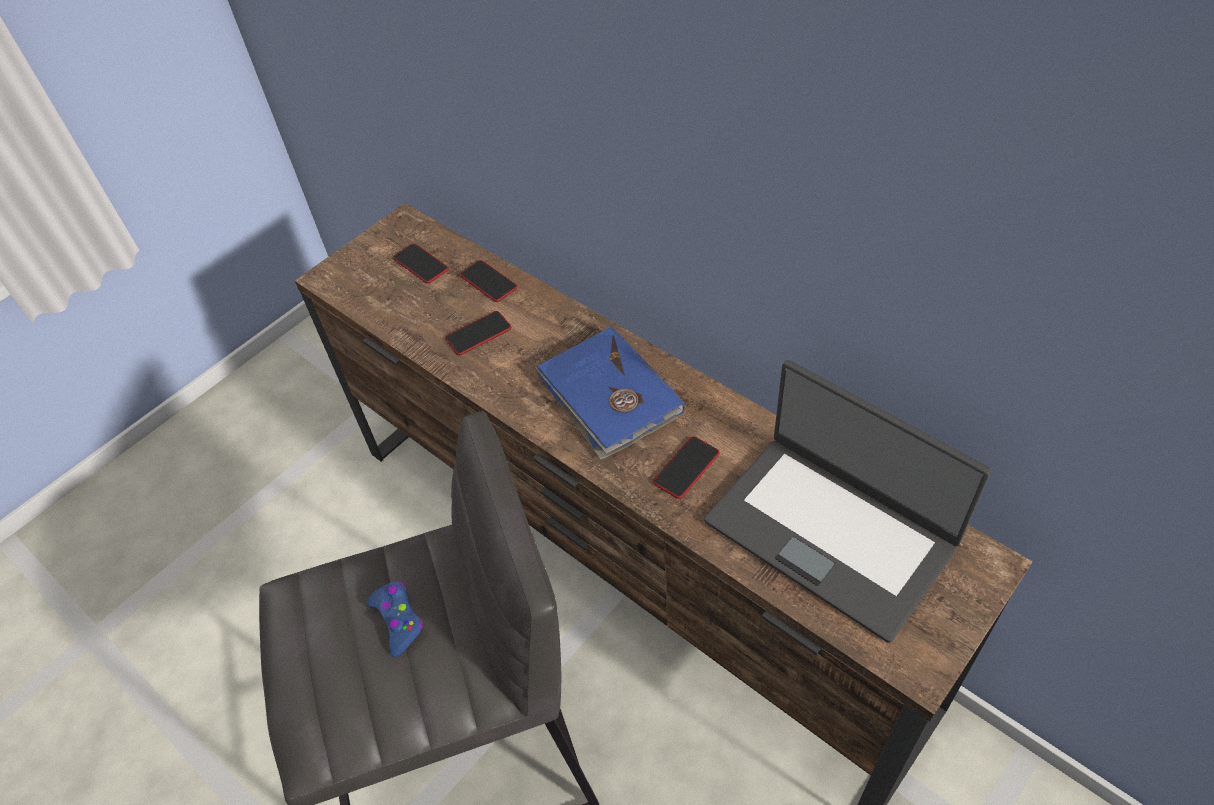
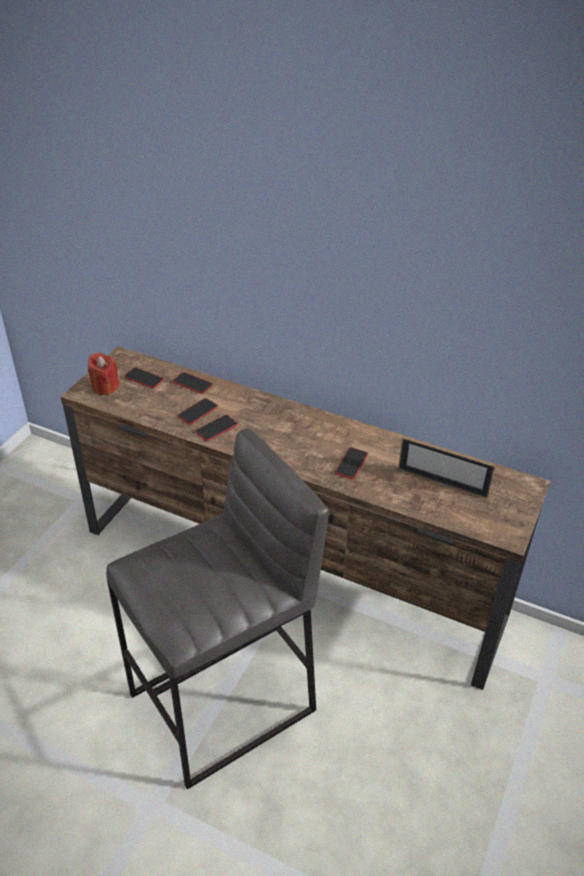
camera: 20 degrees left, 10 degrees down
(361, 272) = (105, 387): none -> red candle
(398, 620) = (210, 562): blue game controller -> none
(495, 368) = (216, 428): none -> phone
(608, 396) = (292, 434): blue book -> none
(830, 532) = (442, 482): laptop -> picture frame

